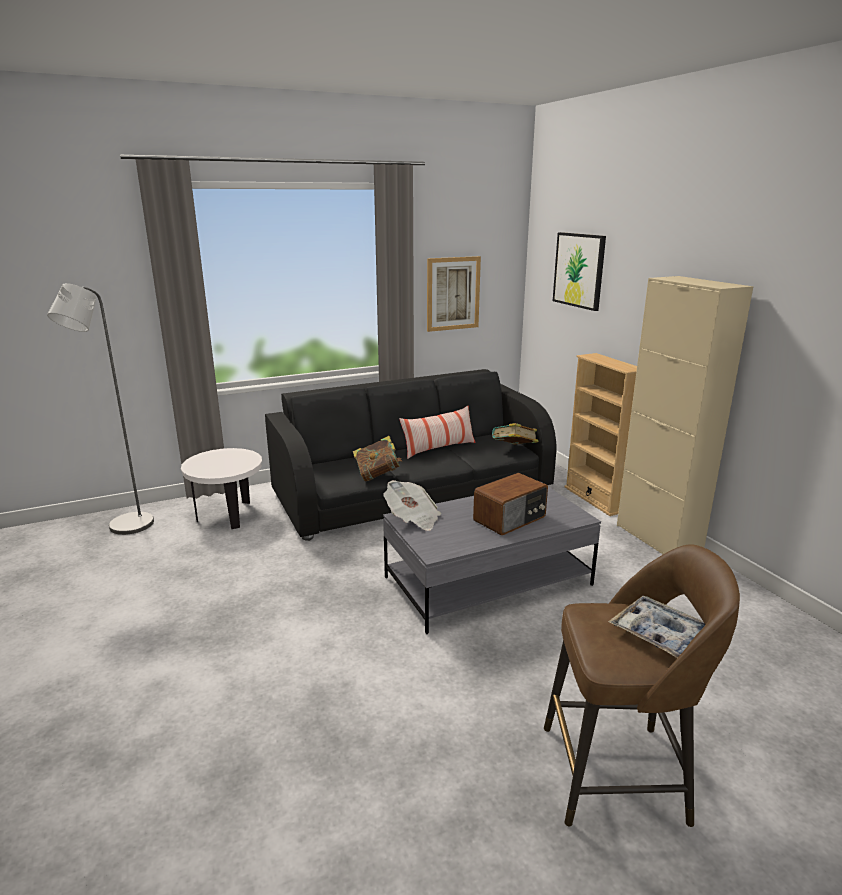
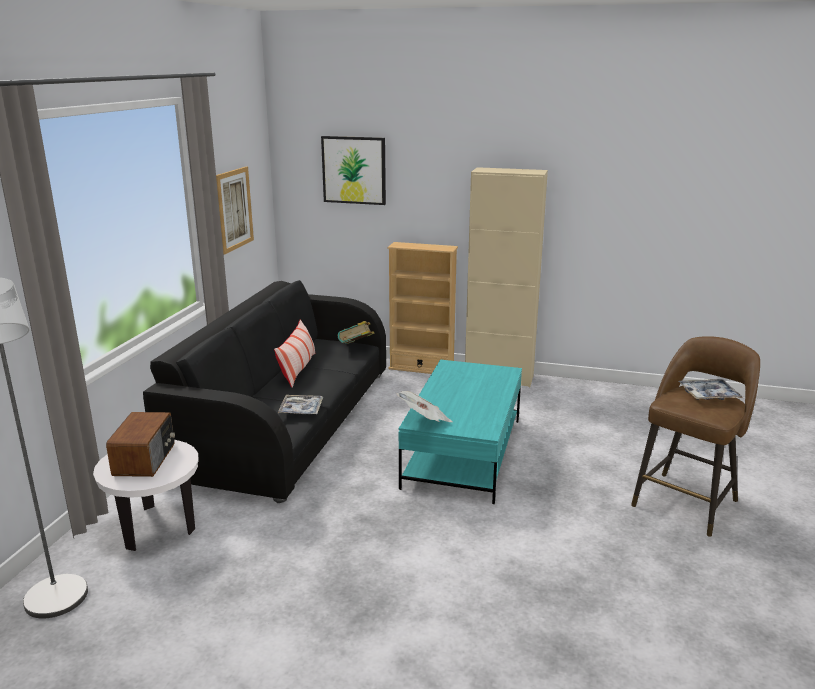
camera: 50 degrees left, 0 degrees up
(378, 475) = (301, 409): book -> tray
(488, 581) = (463, 453): grey coffee table -> turquoise coffee table
(510, 519) = (478, 390): radio -> radio (146, 459)

